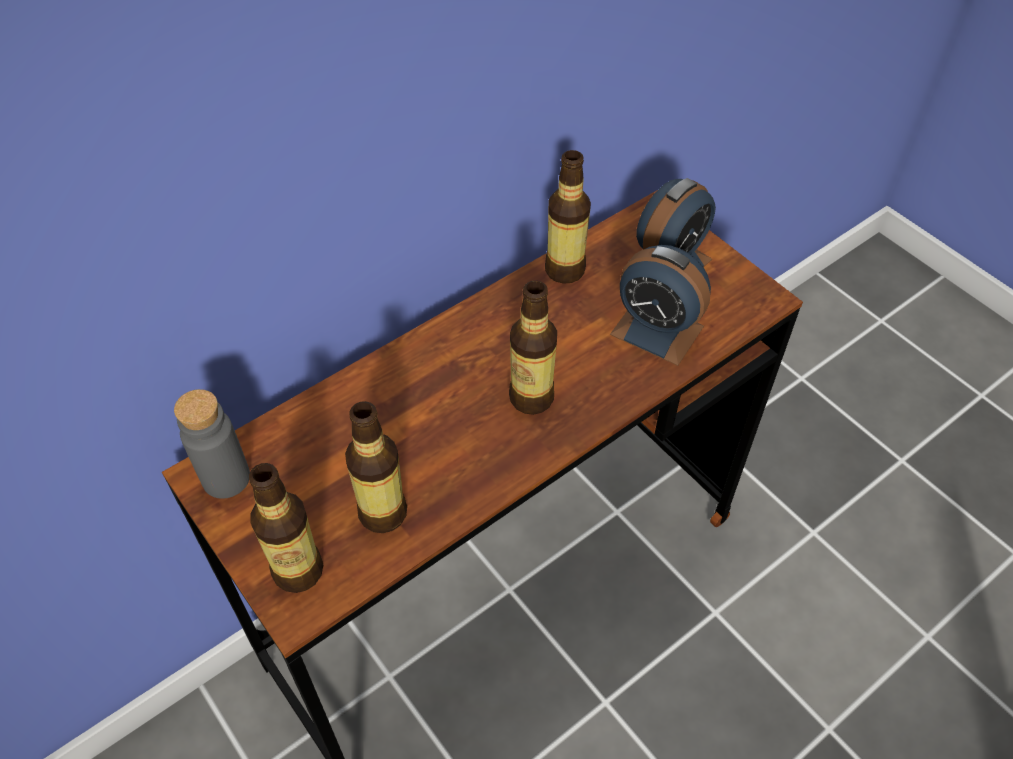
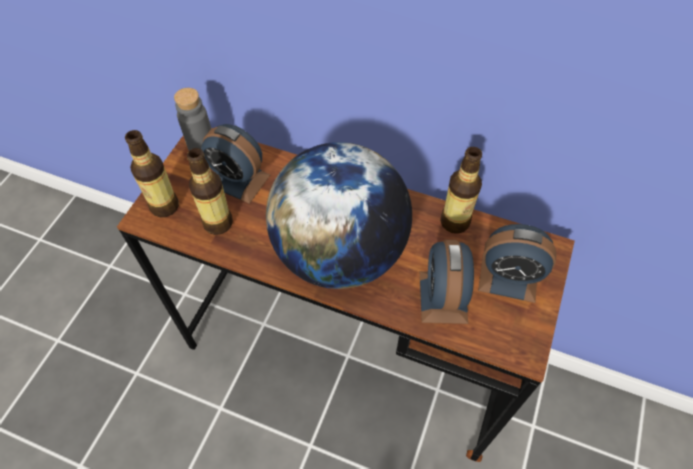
camera: 60 degrees right, 5 degrees up
(326, 457) = (238, 180): none -> alarm clock
(531, 398) = (340, 253): bottle -> globe

